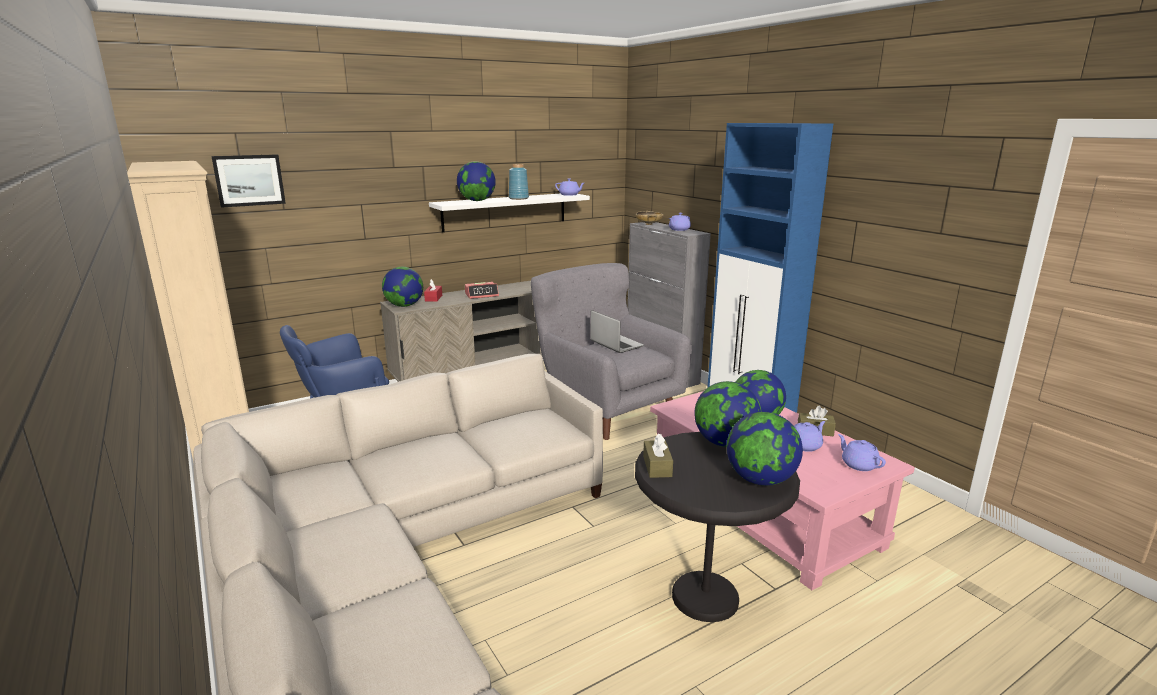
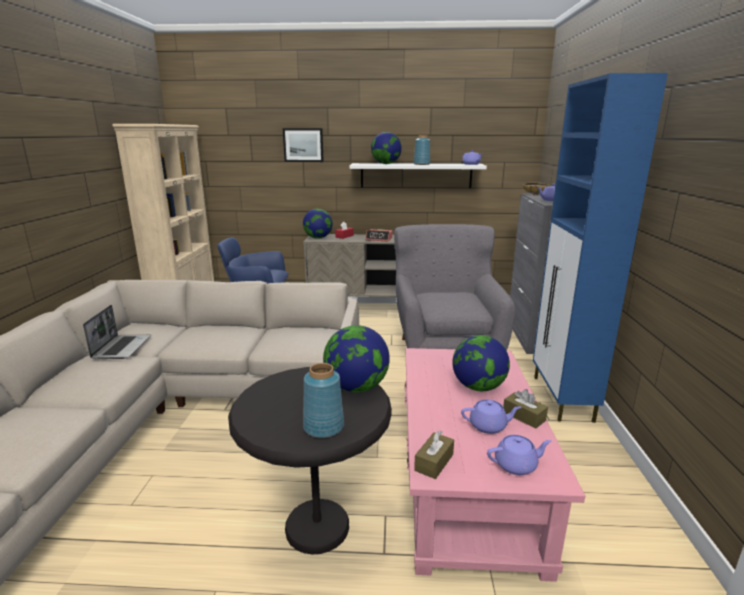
camera: 35 degrees right, 0 degrees up
(249, 180) = (231, 140): picture -> picture (303, 145)
(615, 344) = (452, 295): laptop -> laptop (122, 347)
(657, 466) = (270, 385): brown tissue box -> brown tissue box (434, 462)
(760, 480) = (324, 427): globe -> blue vase
(858, 464) = (516, 465): purple teapot -> purple teapot turned 75 degrees clockwise

